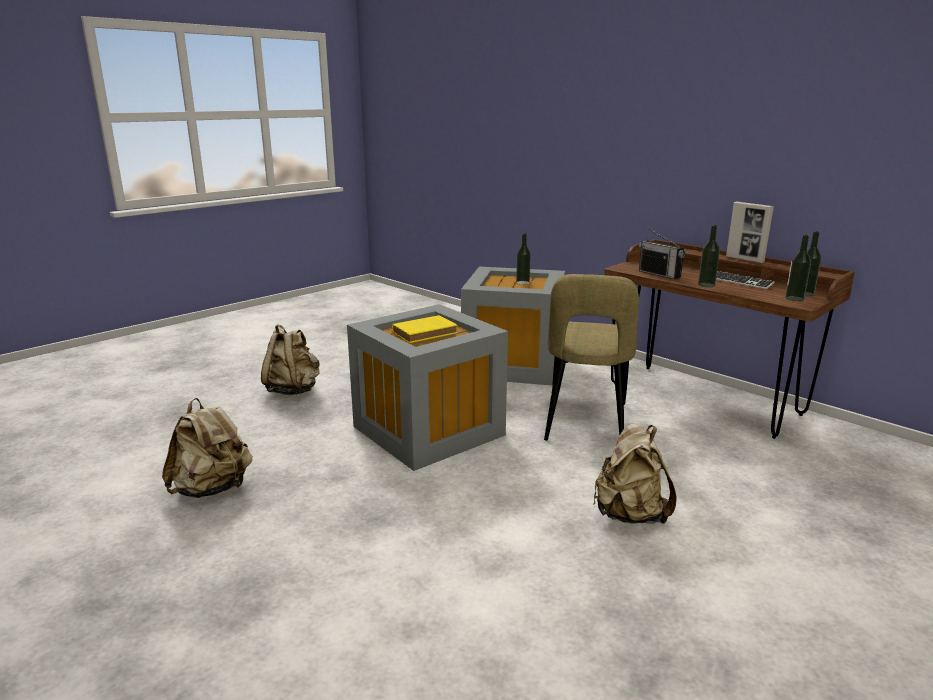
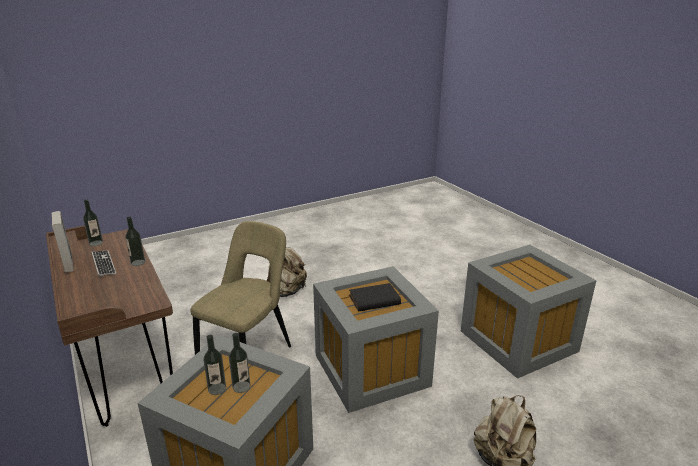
camera: 165 degrees left, 5 degrees up
(212, 489) = (518, 342): beige backpack -> grey storage box
(426, 332) = (373, 300): yellow book -> black book
(659, 274) = (142, 285): radio -> none
(794, 298) = (116, 239): bottle -> bottle (241, 387)

